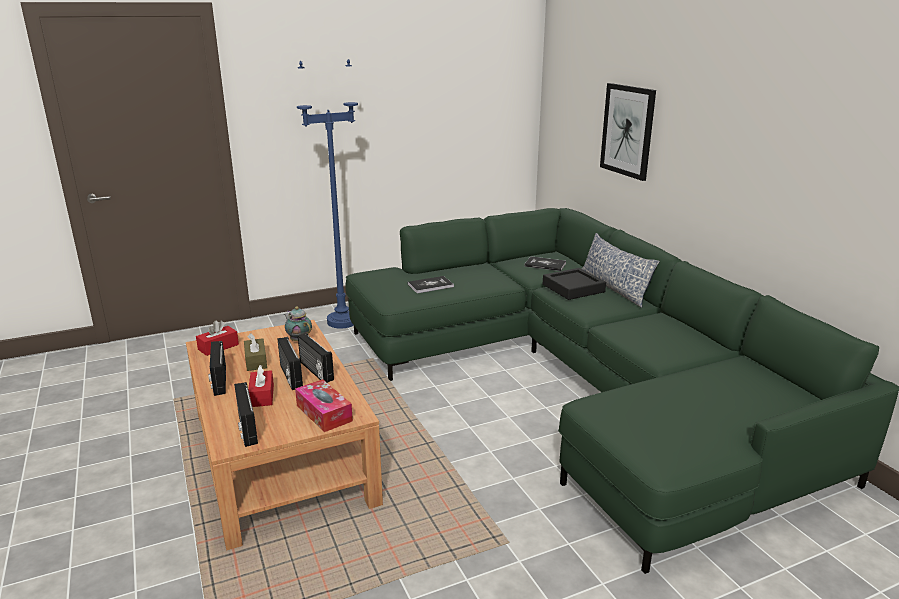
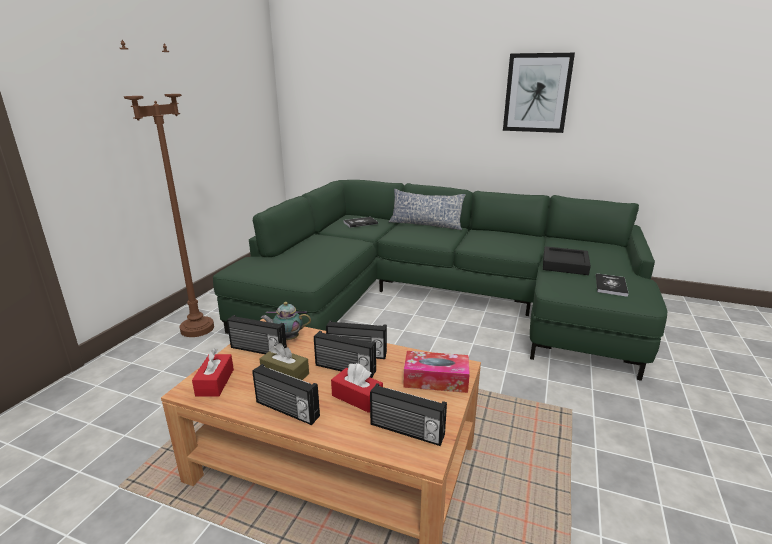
camera: 45 degrees left, 0 degrees up
(271, 339) = (258, 350): none -> radio
(342, 321) = (197, 328): blue floor lamp -> brown floor lamp
(430, 285) = (311, 258): book -> book (610, 285)
(573, 288) = (407, 231): black tray -> black tray (564, 265)
(627, 130) = (388, 110): picture -> picture (537, 93)

